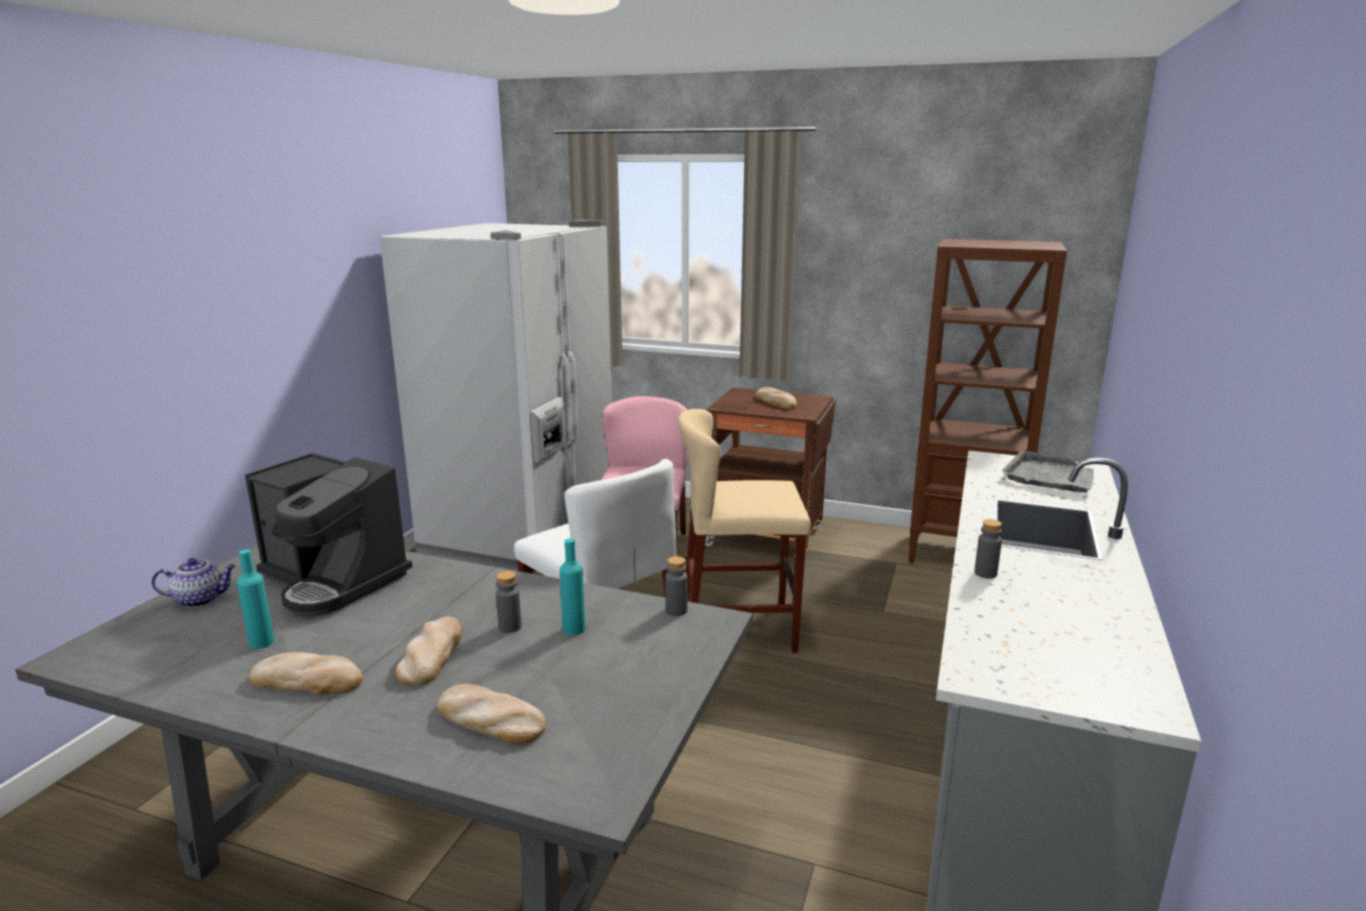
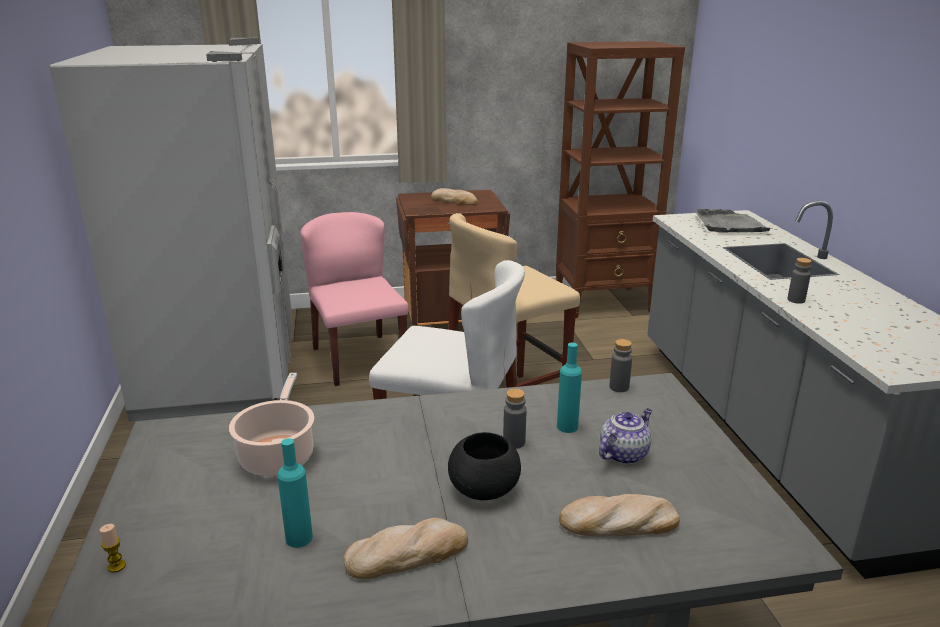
camera: 30 degrees left, 5 degrees up
(145, 620) = (116, 566): none -> candle
(201, 599) = (152, 521): teapot -> teapot (623, 454)
(334, 580) = (278, 454): coffee machine -> cooking pot
(431, 655) = (485, 489): bread -> black bowl

